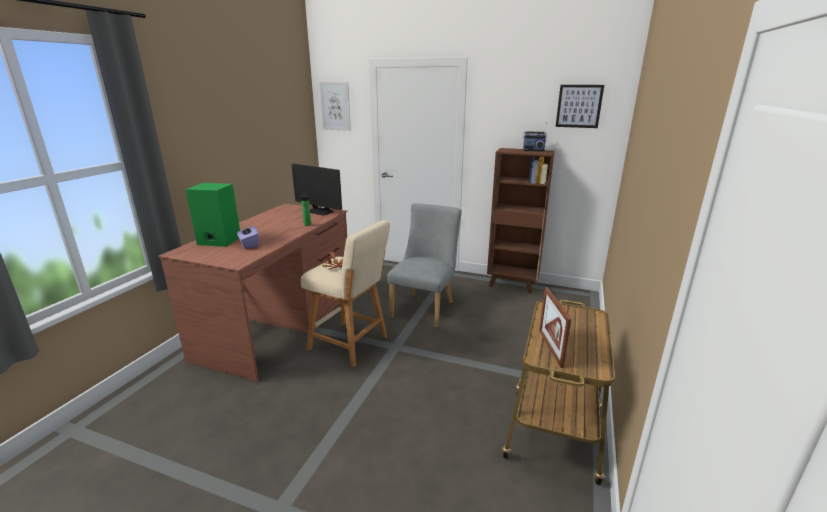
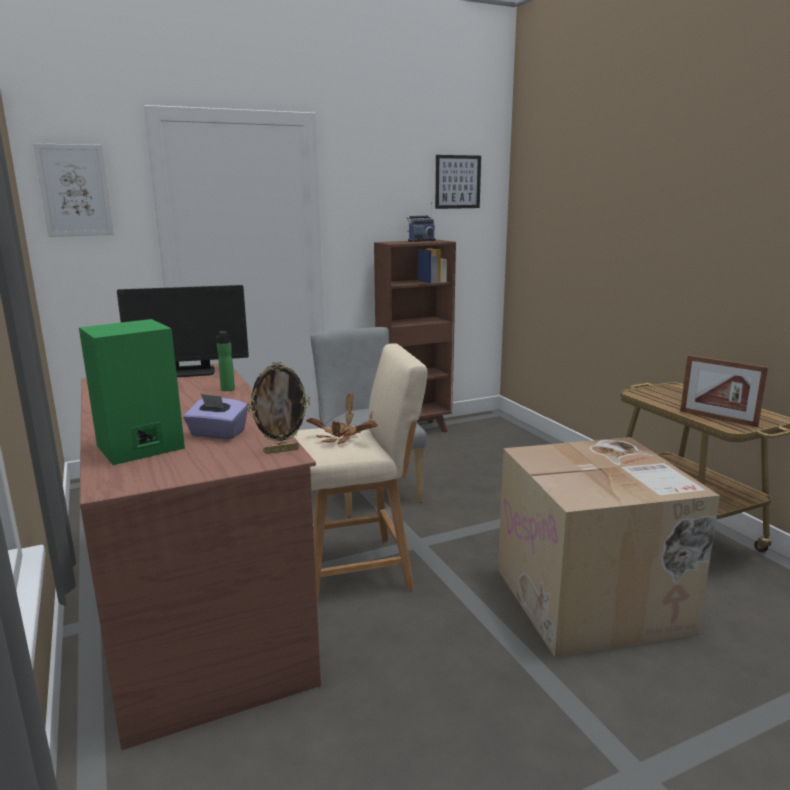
camera: 45 degrees left, 5 degrees down
(243, 260) = (281, 450): none -> picture frame
(419, 428) = (593, 601): none -> cardboard box

